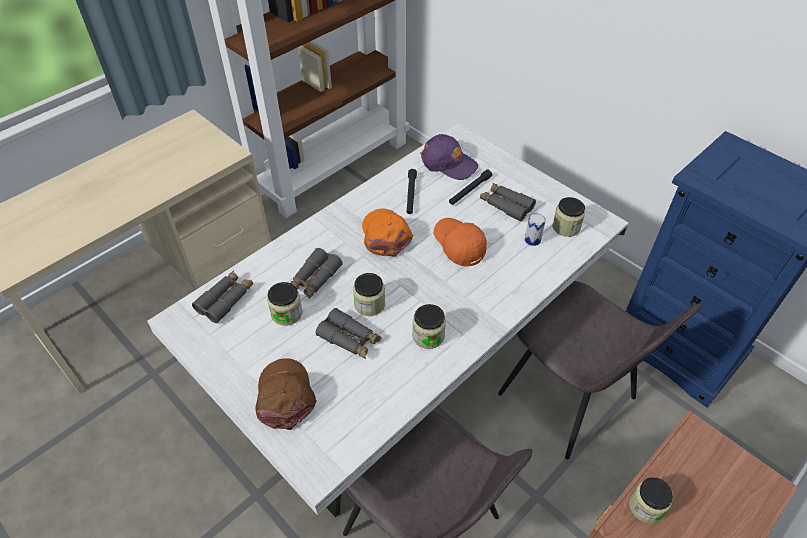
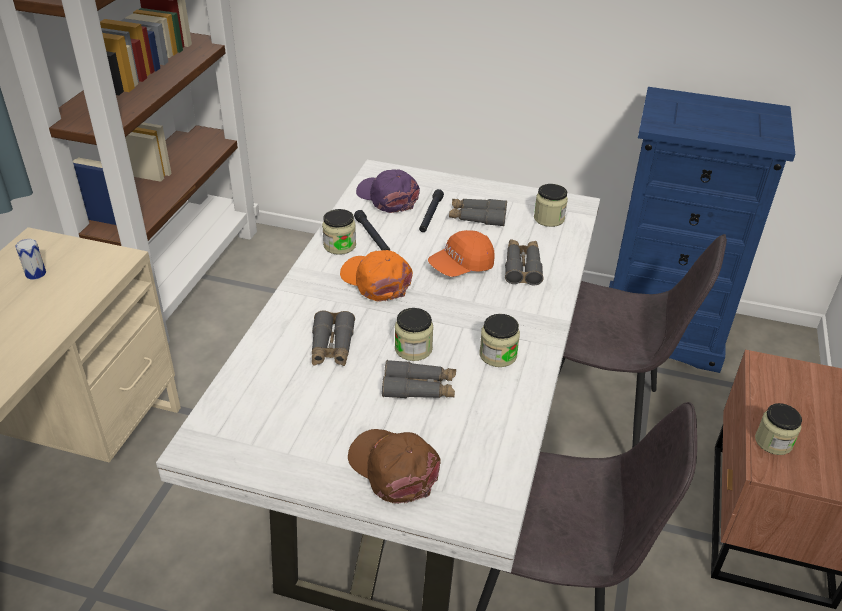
camera: 30 degrees left, 10 degrees down
(225, 300) = (242, 404): grey binoculars -> grey binoculars (522, 267)
(287, 313) = (328, 390): jar -> jar (339, 245)
(448, 163) = (387, 197): purple cap -> purple cap turned 135 degrees counterclockwise
(459, 246) = (461, 266): orange cap -> orange cap turned 60 degrees counterclockwise
(532, 240) = (527, 239): can -> can (35, 274)

